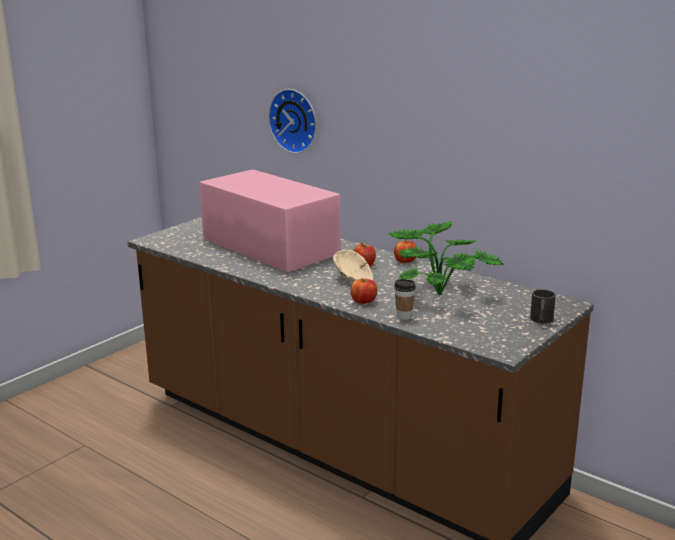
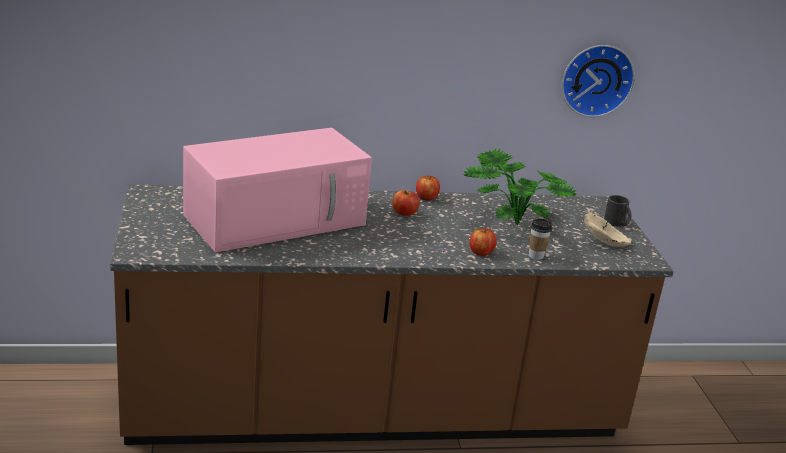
camera: 50 degrees left, 5 degrees up
(268, 245) = (277, 219): pink microwave -> pink microwave turned 150 degrees clockwise
(295, 120) = (254, 60): wall clock -> wall clock (596, 79)
(353, 279) = (428, 232): beige bowl -> beige bowl (606, 243)

